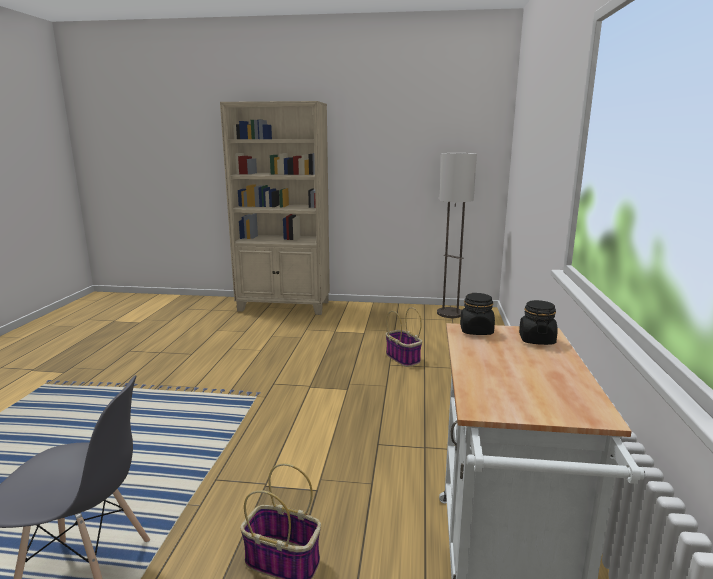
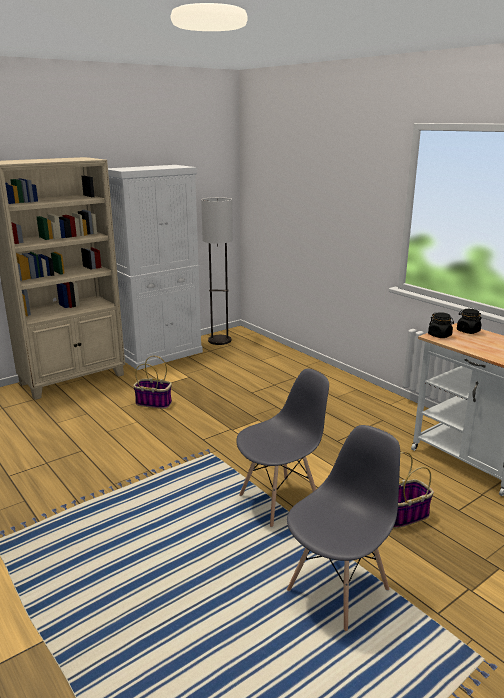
camera: 45 degrees left, 5 degrees up
(218, 465) = (280, 501): none -> grey chair
(378, 310) = (162, 355): none -> white cabinet
(403, 358) = (252, 384): basket -> basket (154, 403)

